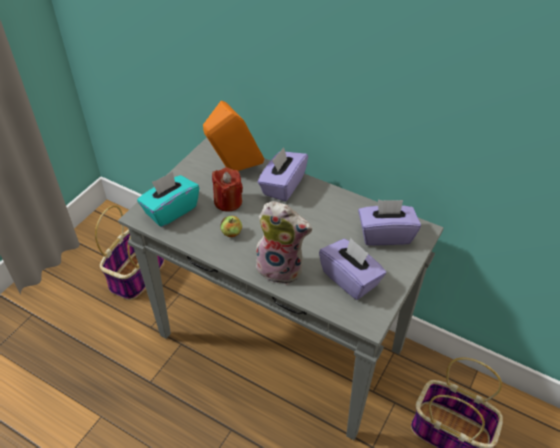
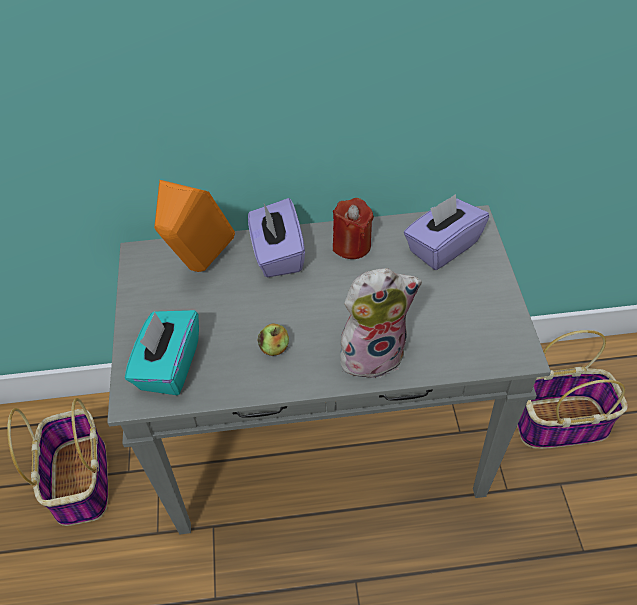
camera: 35 degrees left, 5 degrees up
(228, 202) = (231, 312): red candle -> red candle (351, 245)
(350, 279) = (456, 318): purple tissue box -> none

